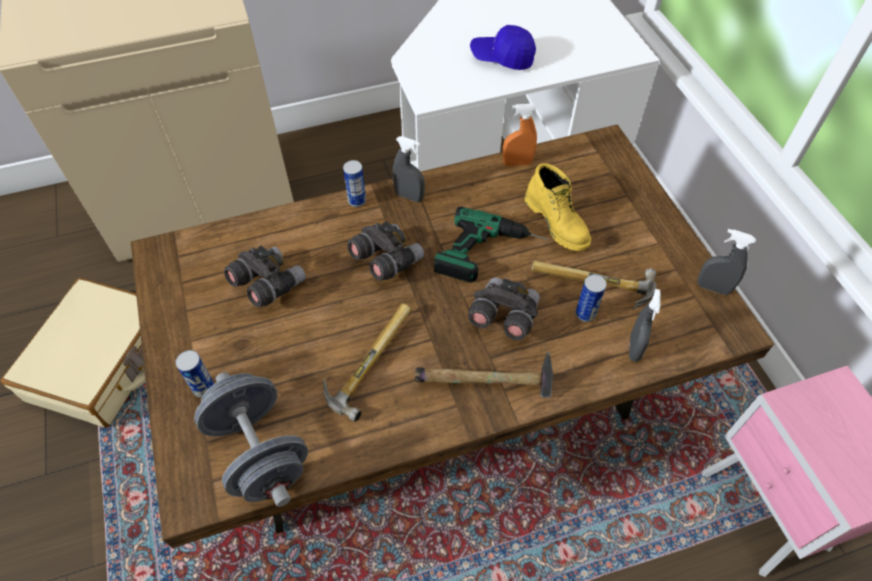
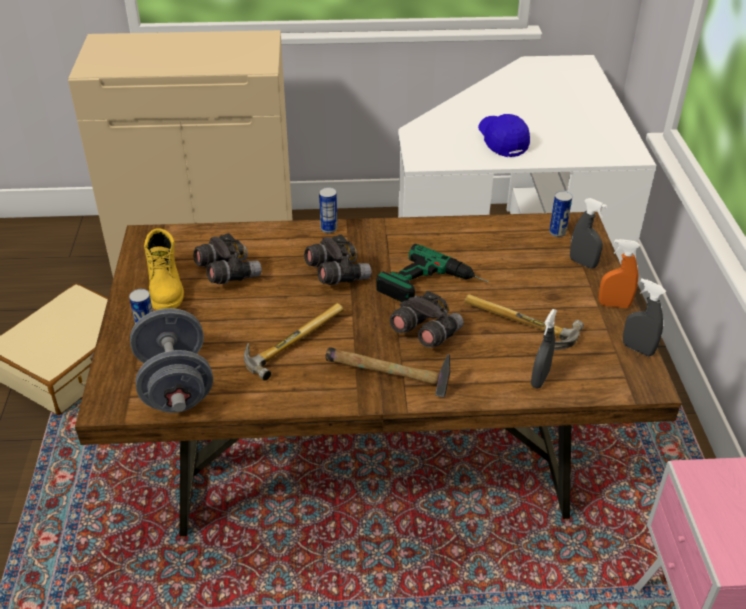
camera: 15 degrees right, 15 degrees down
(409, 196) = (377, 233): grey spray bottle -> grey spray bottle (582, 263)
(502, 58) = (502, 142): blue cap -> blue cap turned 45 degrees clockwise
(517, 163) = (487, 225): orange spray bottle -> orange spray bottle (614, 305)
(557, 222) = (506, 274): yellow boot -> yellow boot (166, 287)
(585, 314) = (503, 345): can -> can (557, 232)

